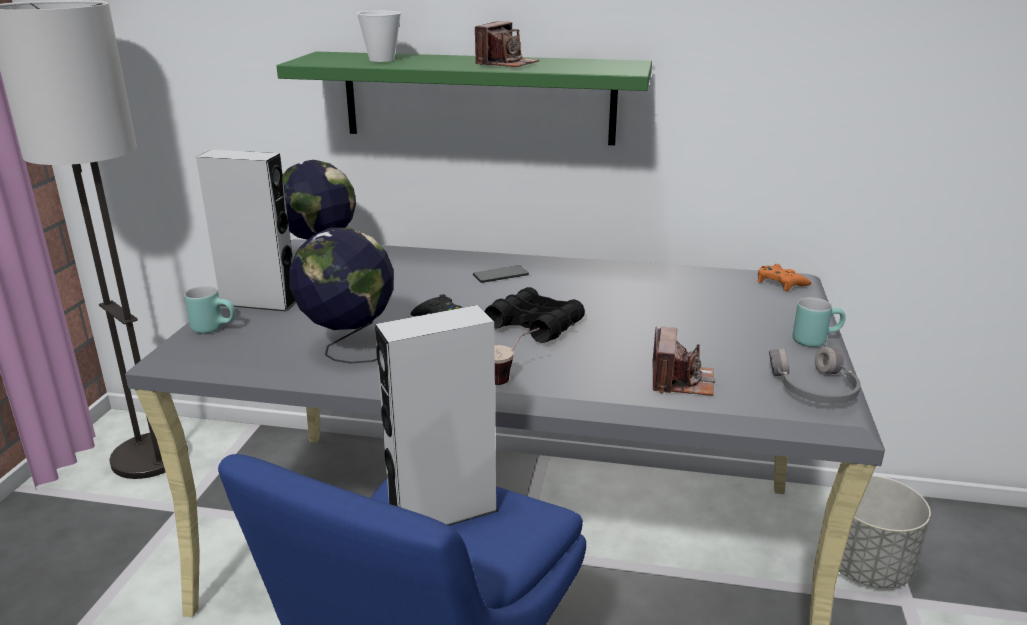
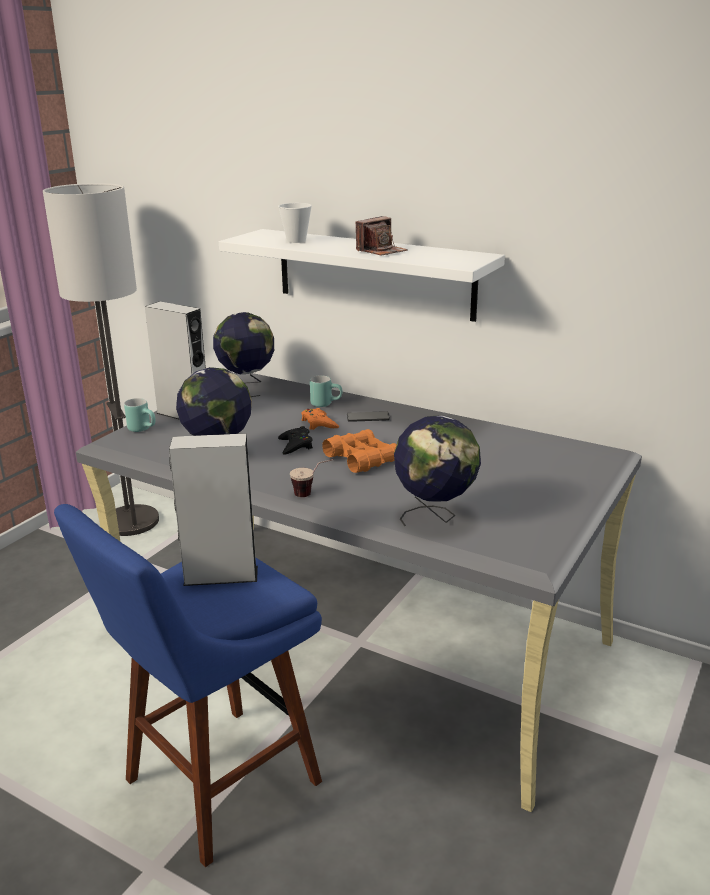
camera: 20 degrees right, 0 degrees up
(478, 98) = (374, 273): green shelf -> white shelf
(535, 325) = (362, 459): black binoculars -> orange binoculars
(681, 381) = (435, 516): camera -> globe
(780, 283) = (593, 454): orange game controller -> orange game controller (319, 423)
(813, 389) = (534, 539): grey headphones -> none
(815, 339) = (575, 503): turquoise mug -> turquoise mug (326, 404)
(865, 566) = (646, 718): grey planter -> none

